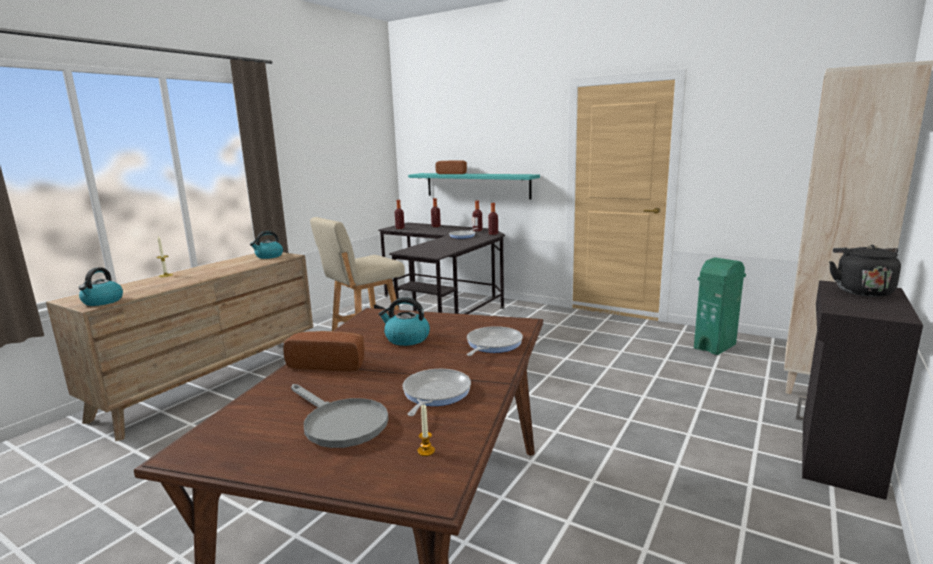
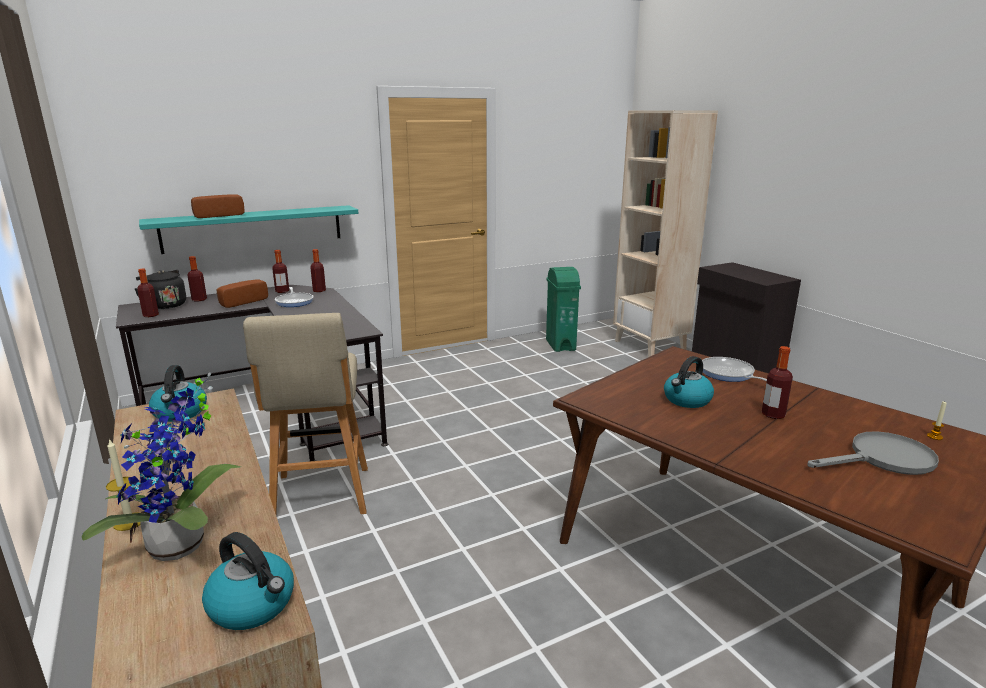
camera: 60 degrees left, 5 degrees up
(145, 285) = (183, 548): none -> potted plant
(329, 363) = (735, 444): bread -> bread (241, 302)
(407, 370) = (773, 414): none -> bottle
(434, 394) = (830, 414): frying pan -> none
(861, 291) = (731, 268): black kettle -> black kettle (165, 305)

